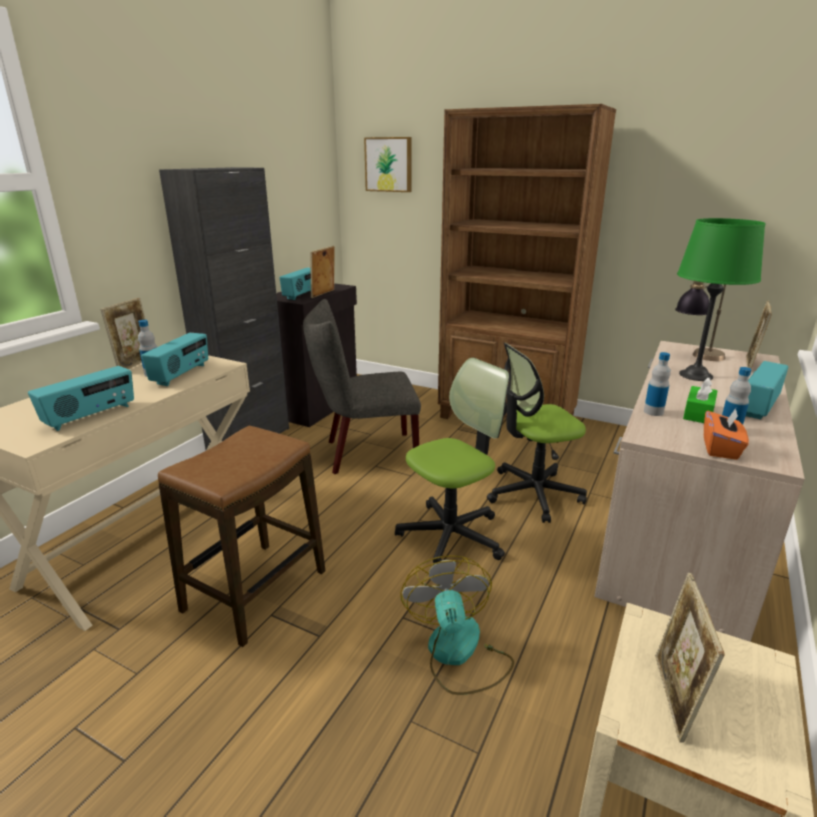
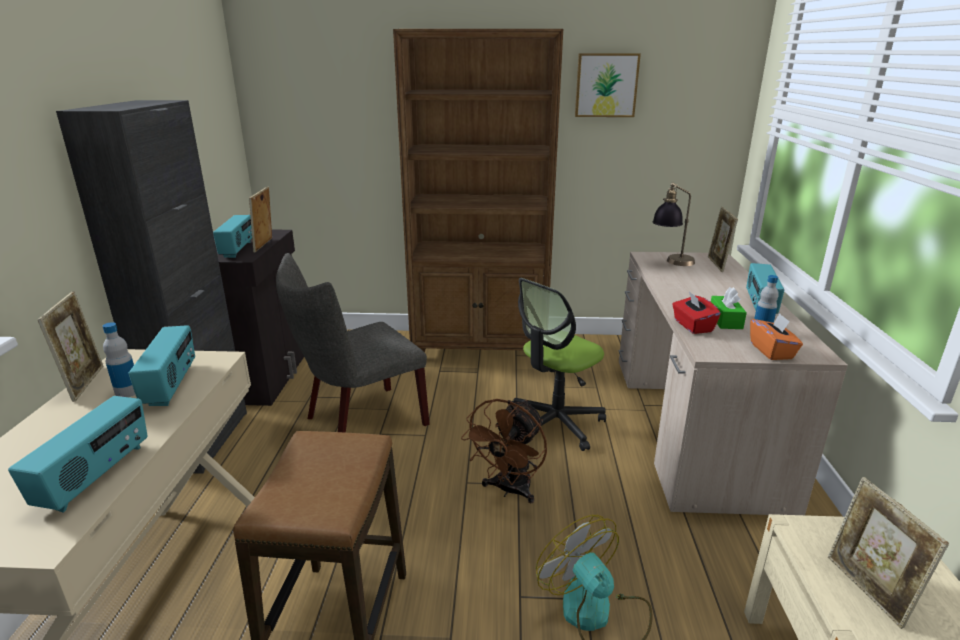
camera: 25 degrees left, 0 degrees up
(389, 164) = (306, 86): picture -> picture (606, 85)
(451, 535) = (509, 490): office chair -> brown fan
(653, 412) = (692, 326): bottle -> red tissue box
(696, 375) = (689, 282): green table lamp -> none

